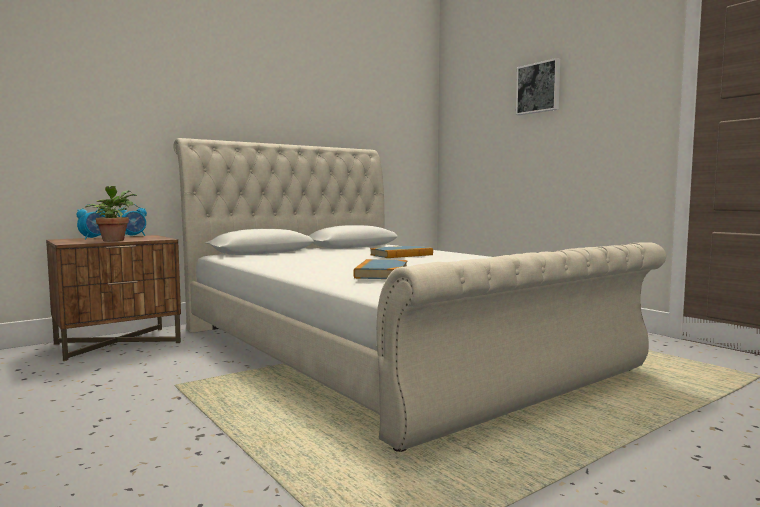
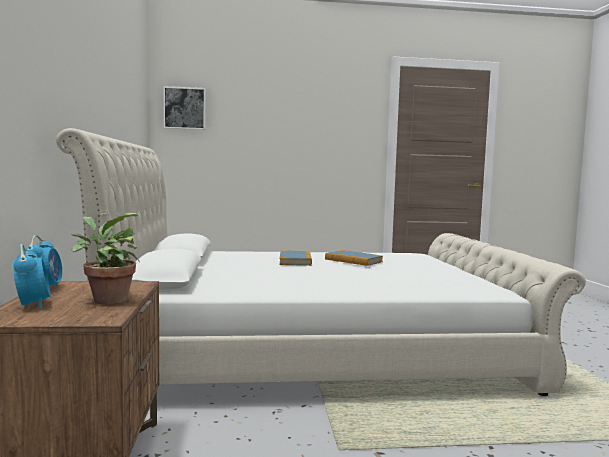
camera: 60 degrees left, 0 degrees up
(381, 273) = (423, 278): book -> book (353, 260)
(539, 88) = (276, 107): picture -> picture (184, 108)

